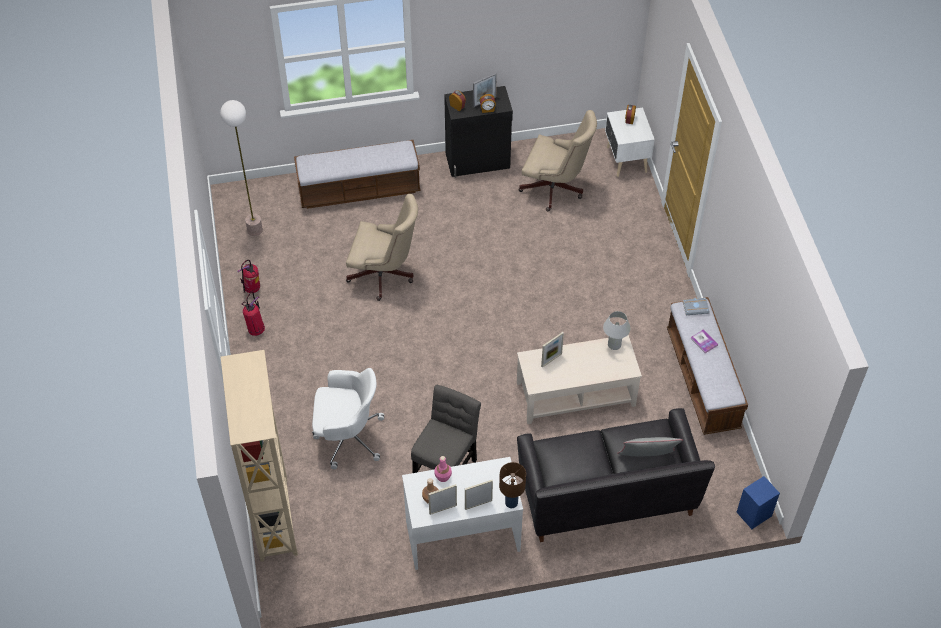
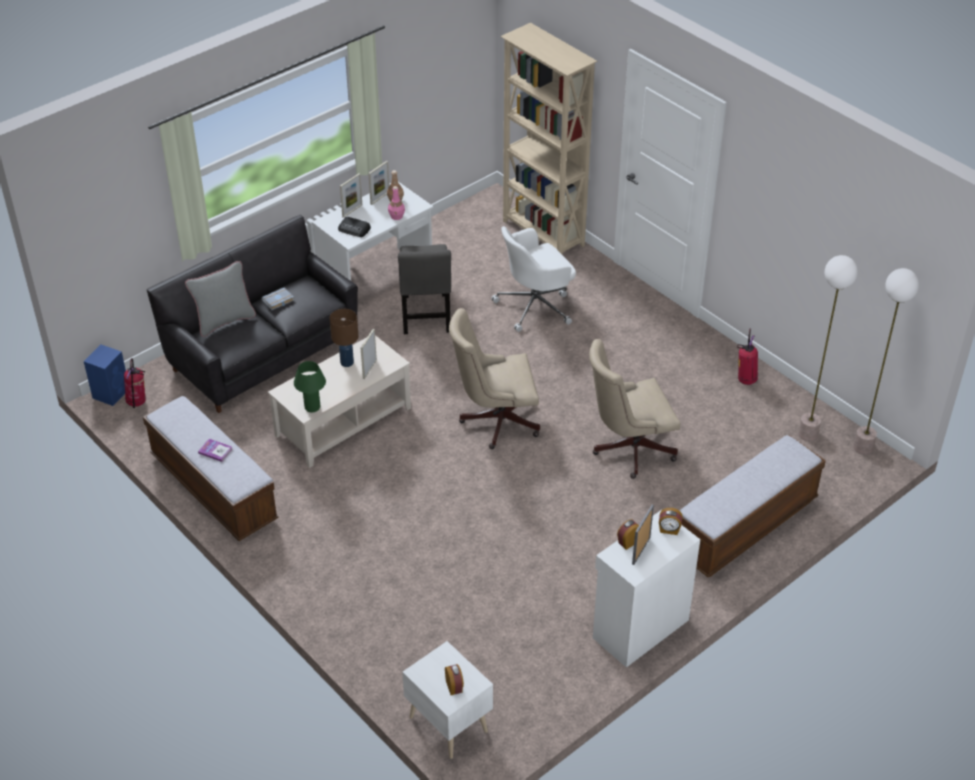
camera: 150 degrees right, 10 degrees down
(230, 204) = (863, 448): none -> floor lamp
(256, 329) = (703, 349): fire extinguisher -> fire extinguisher (137, 403)
(478, 161) = (639, 628): black cabinet -> white cabinet
(490, 478) = (354, 229): none -> radio
(511, 502) = (324, 221): brown table lamp -> brown table lamp (347, 362)
(555, 189) = (514, 635): beige office chair -> beige office chair (495, 420)
(614, 345) = (312, 407): white table lamp -> green table lamp
(696, 307) = (241, 482): grey book -> grey book (278, 301)

